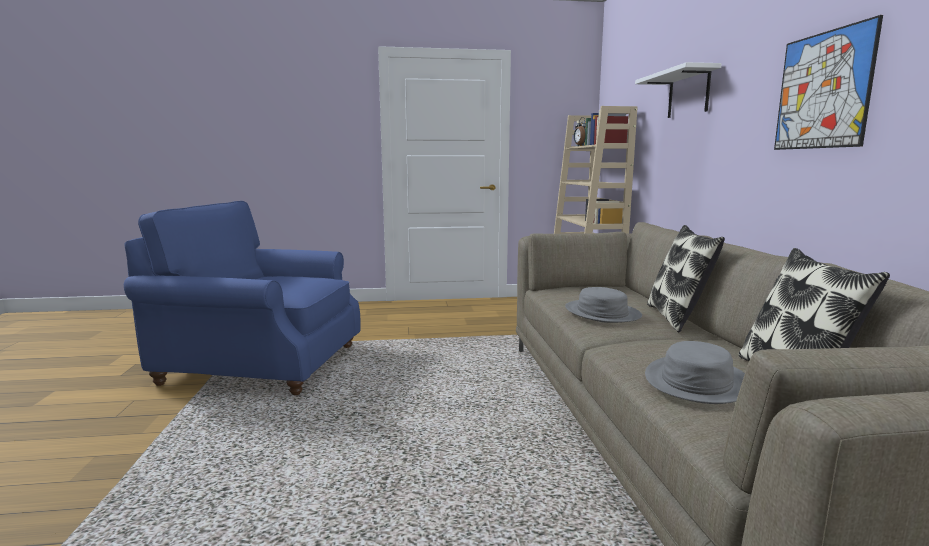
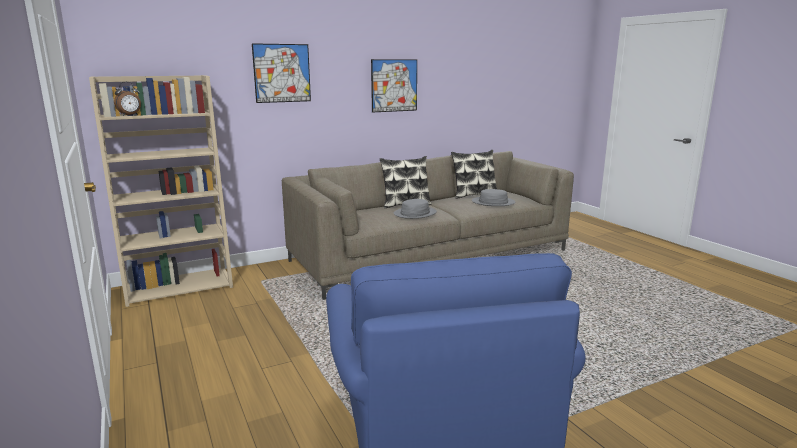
camera: 110 degrees left, 5 degrees up
(688, 93) = (282, 73): white shelf -> picture

